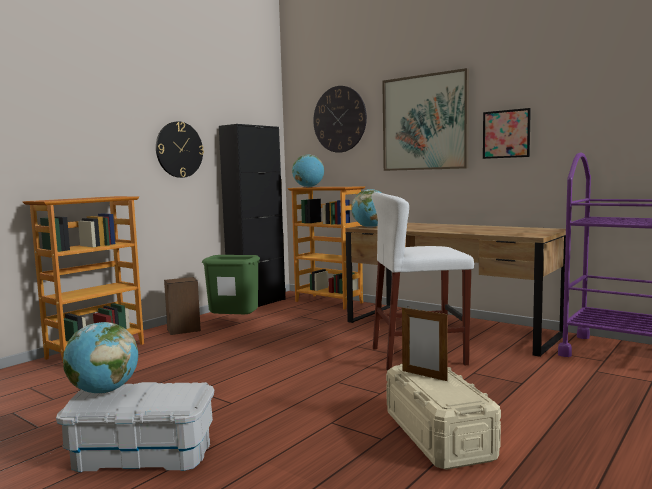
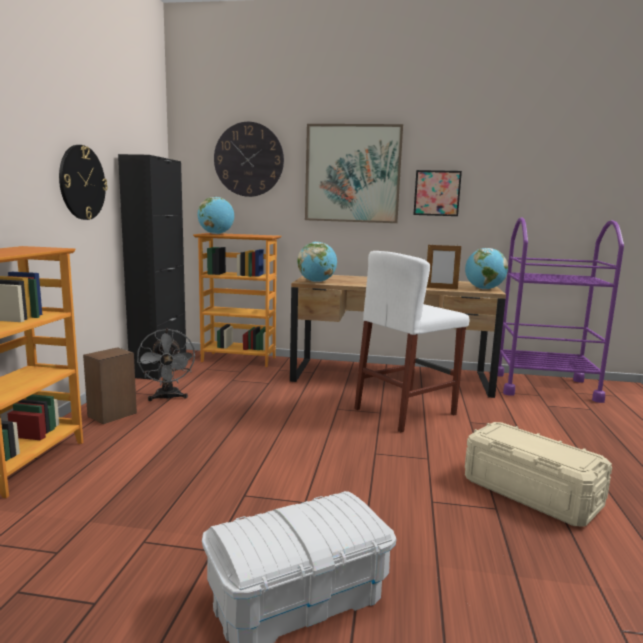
camera: 30 degrees left, 5 degrees up
(104, 391) = (259, 535): globe -> globe (484, 289)
(234, 324) = (168, 398): green trash can -> grey fan
(424, 375) = (514, 439): picture frame -> picture frame (441, 288)

